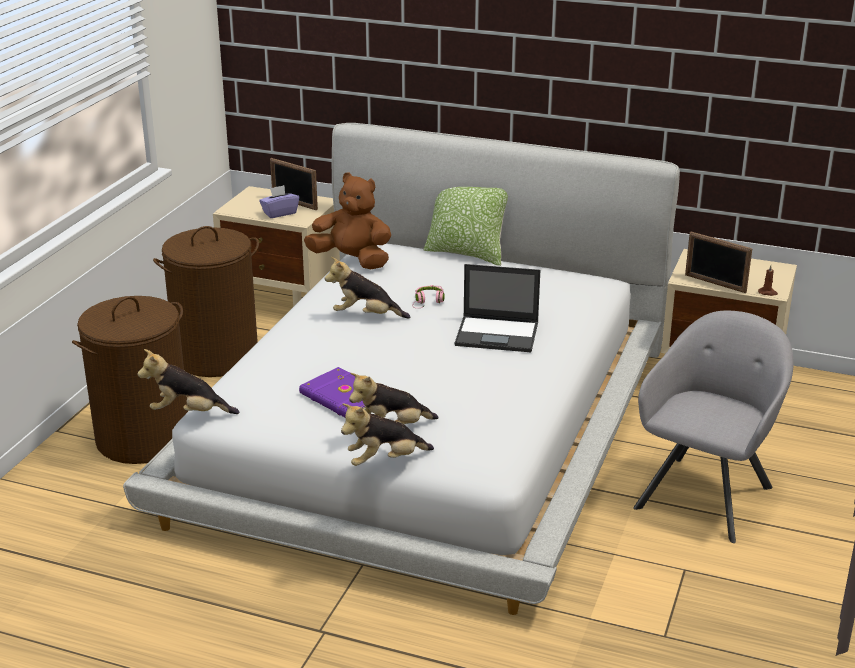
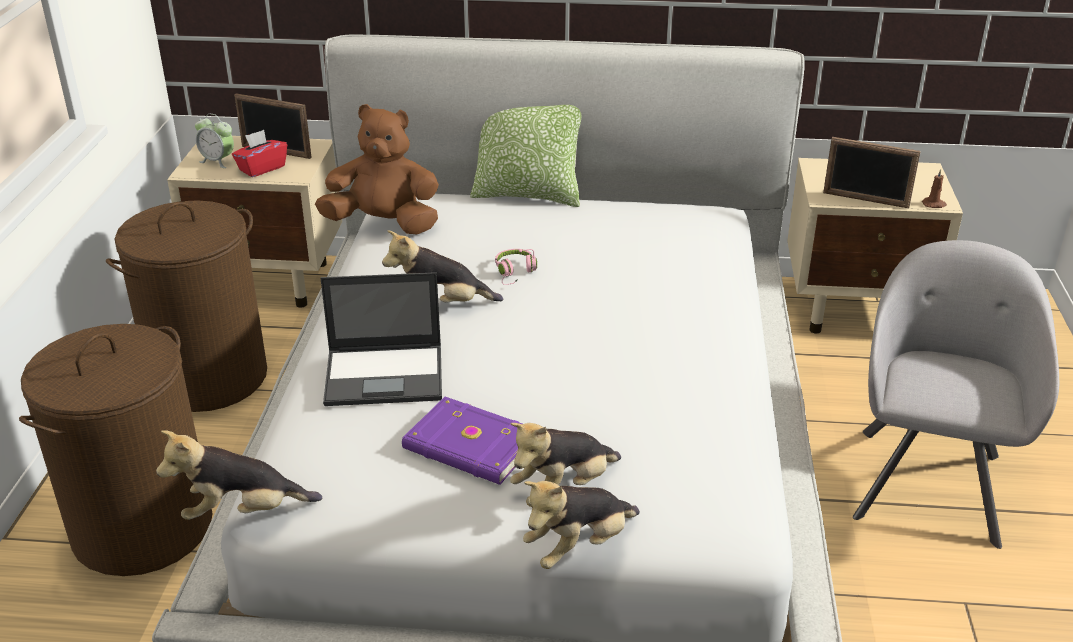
camera: 15 degrees left, 5 degrees up
(251, 205) = (218, 161): none -> alarm clock
(279, 213) = (262, 168): purple tissue box -> red tissue box
(498, 334) = (632, 308): laptop -> laptop (386, 375)

